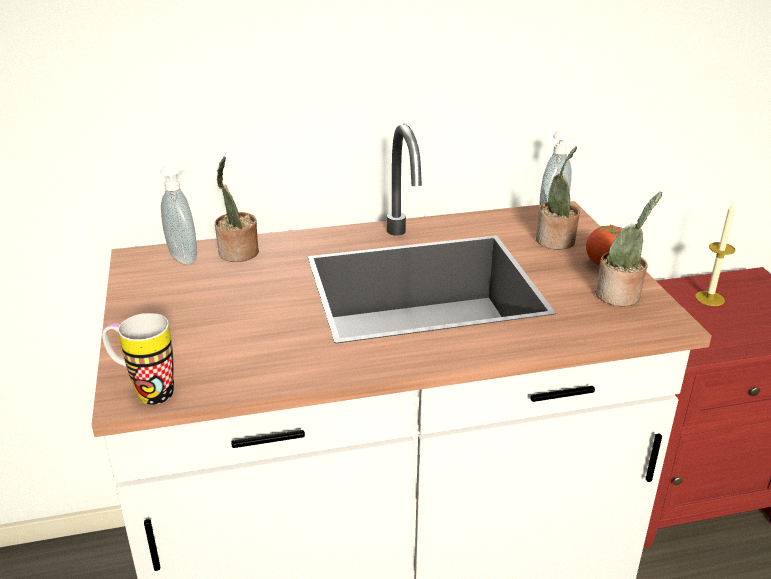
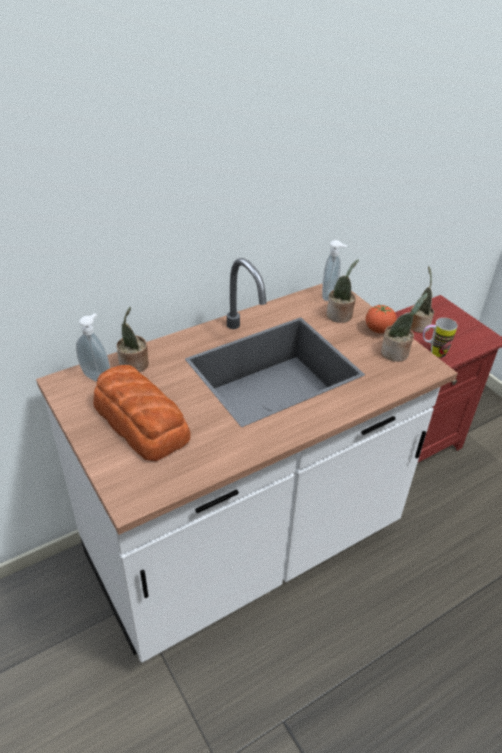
camera: 20 degrees left, 10 degrees up
(145, 392) = (138, 494): mug -> mug (433, 352)
(206, 312) = (141, 420): none -> bread
(709, 298) = (418, 325): candle -> potted plant

